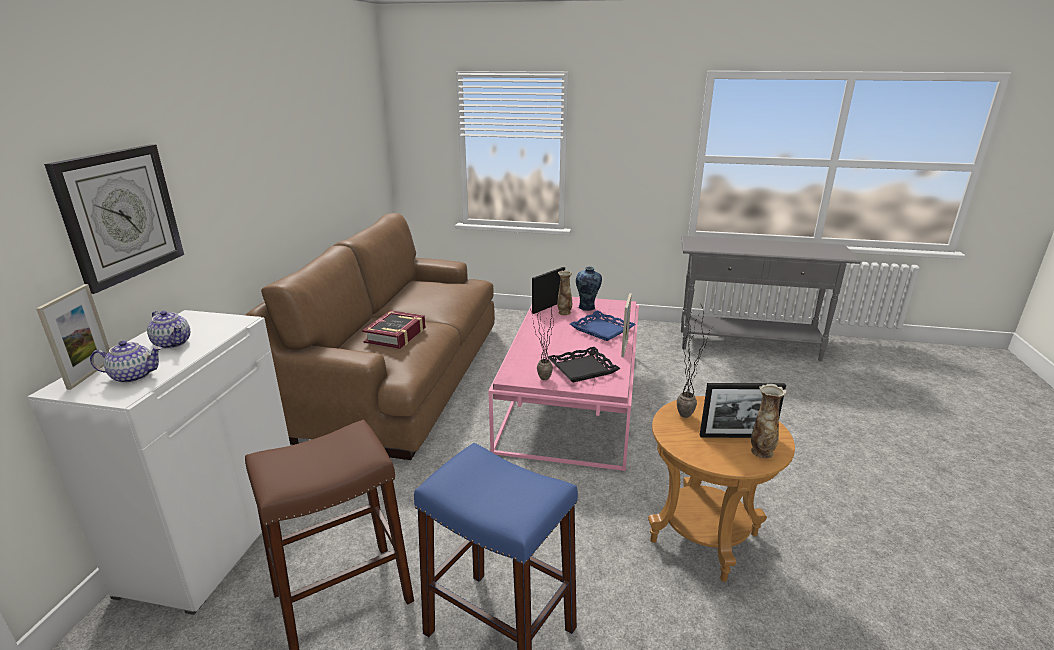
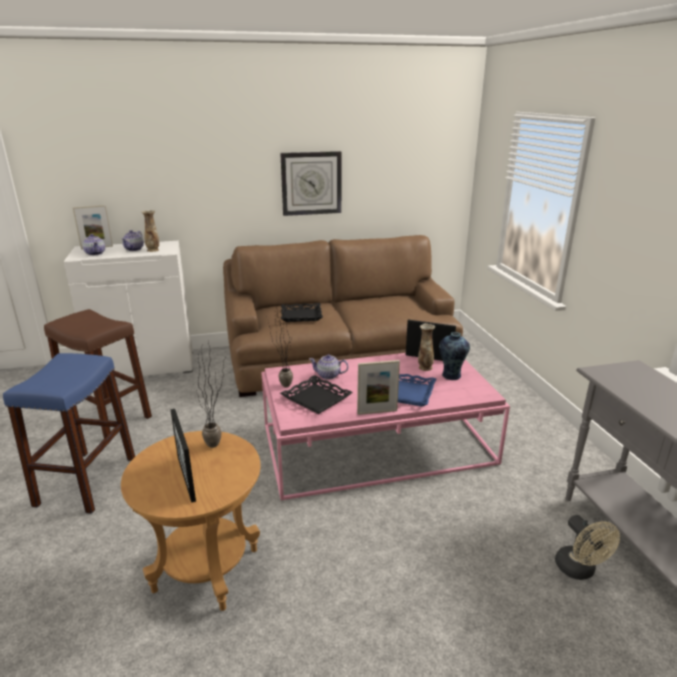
camera: 65 degrees right, 0 degrees up
(120, 215) = (148, 178): wall clock -> wall clock (311, 183)
(396, 335) = (301, 316): book -> black tray
(542, 354) = (328, 375): none -> teapot
(749, 369) = (579, 570): none -> beige fan
(761, 451) = (162, 495): vase -> vase (153, 250)

